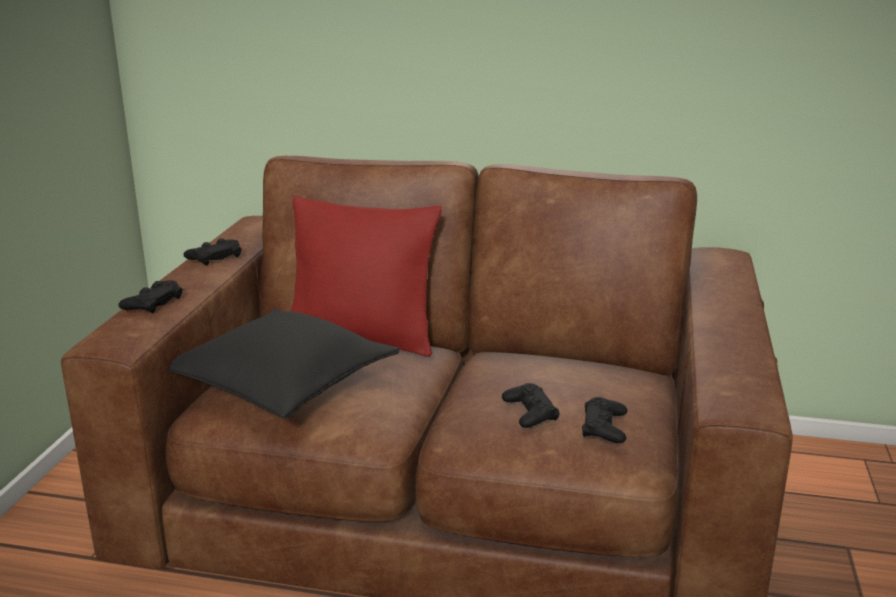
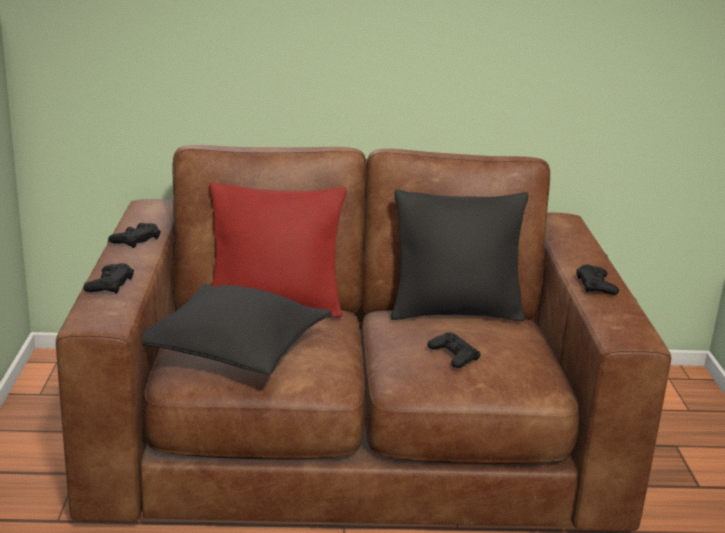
camera: 15 degrees left, 0 degrees up
(568, 360) = (455, 312): none -> black pillow
(604, 427) = (515, 362): black game controller -> black game controller (596, 285)

